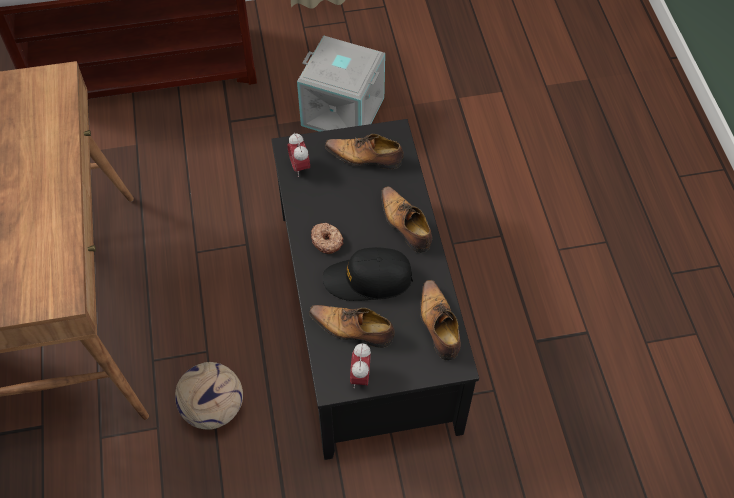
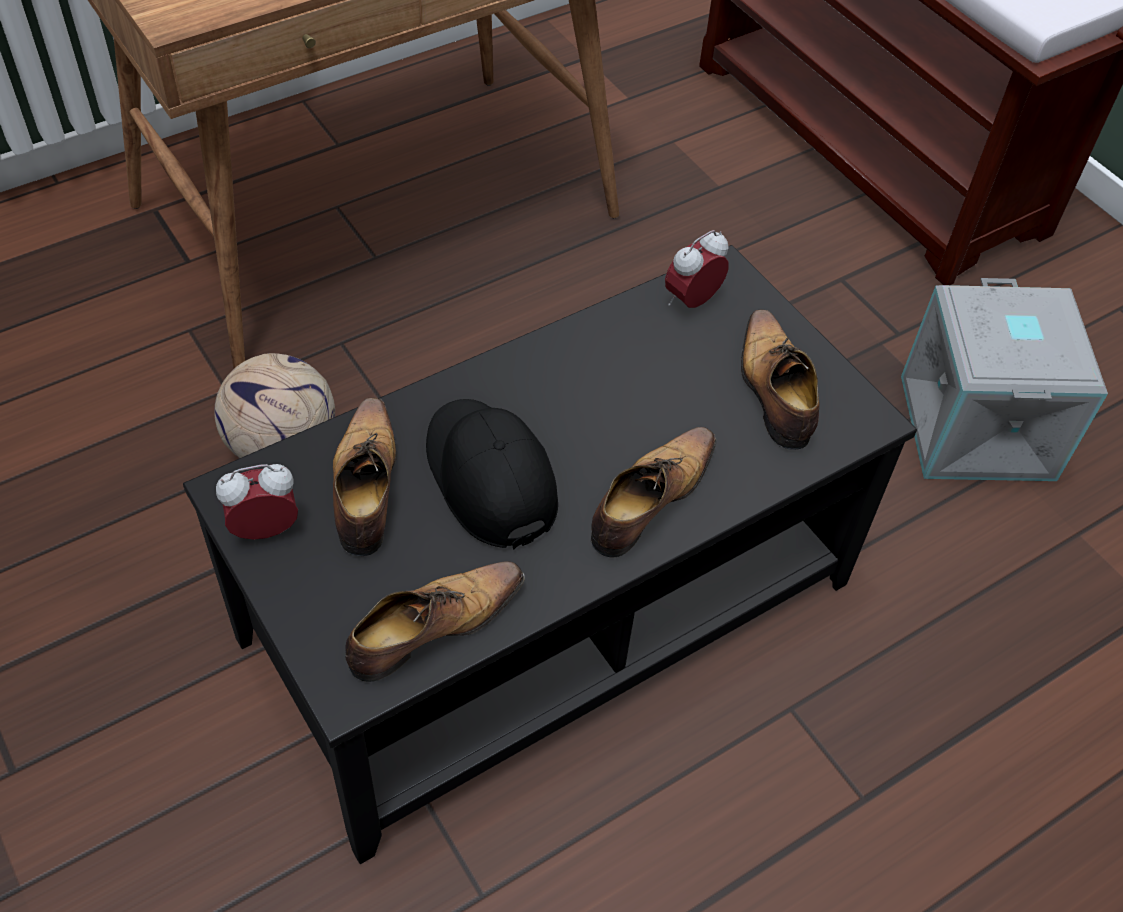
camera: 65 degrees right, 5 degrees down
(327, 241) = (547, 389): donut -> none

